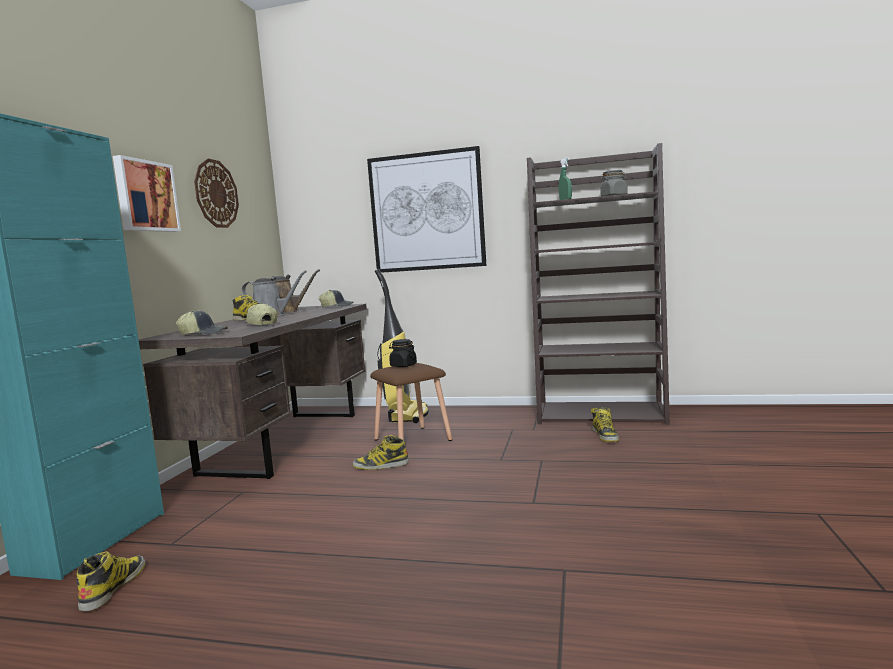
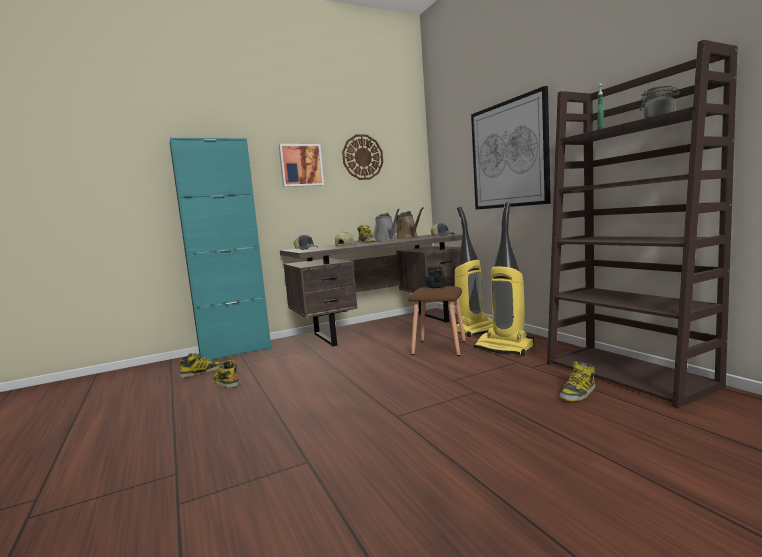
camera: 50 degrees right, 0 degrees up
(381, 465) = (386, 357): boot -> boot (225, 382)
(474, 422) = (505, 348): none -> vacuum cleaner

